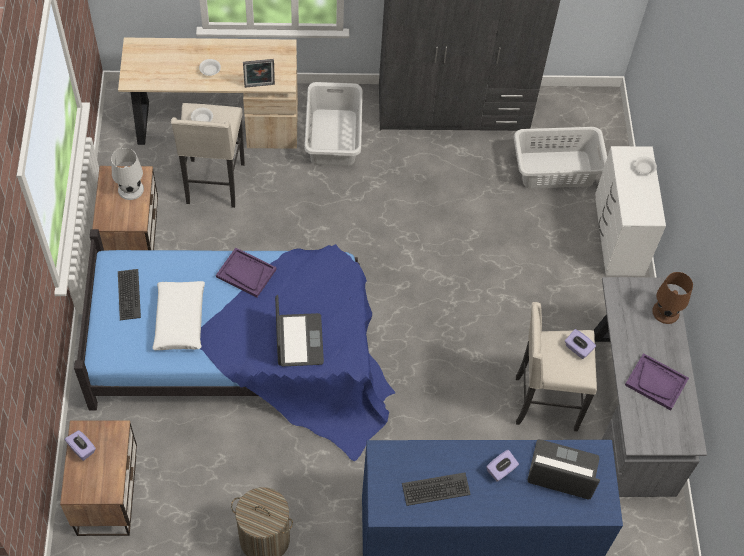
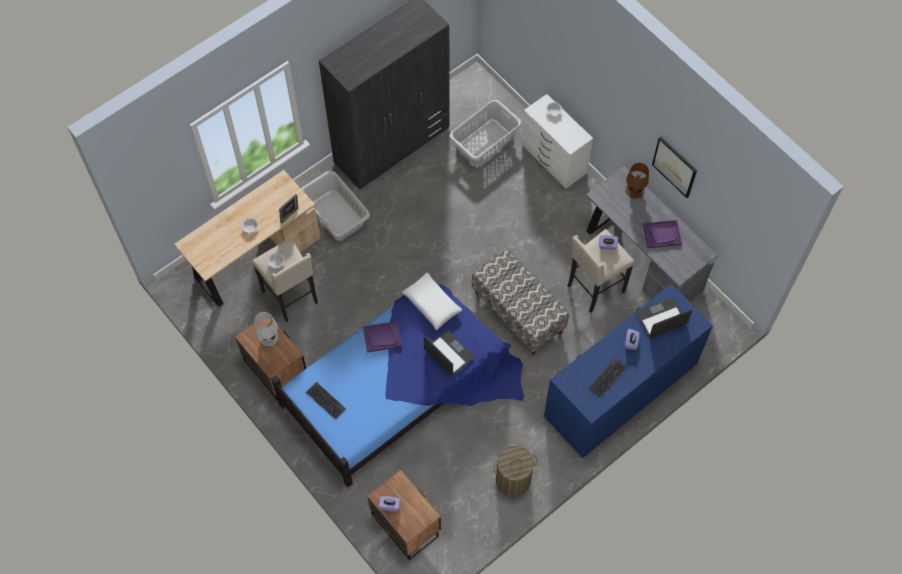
camera: 35 degrees left, 5 degrees up
(180, 320) = (370, 393): white pillow -> white pillow (432, 304)
(434, 365) = (517, 312): none -> bench
(719, 300) = (674, 166): none -> picture

